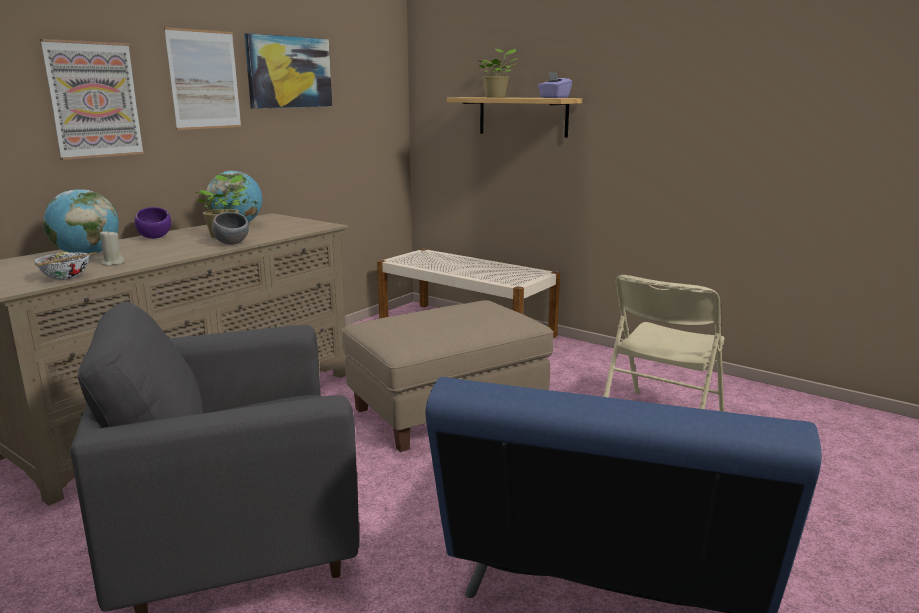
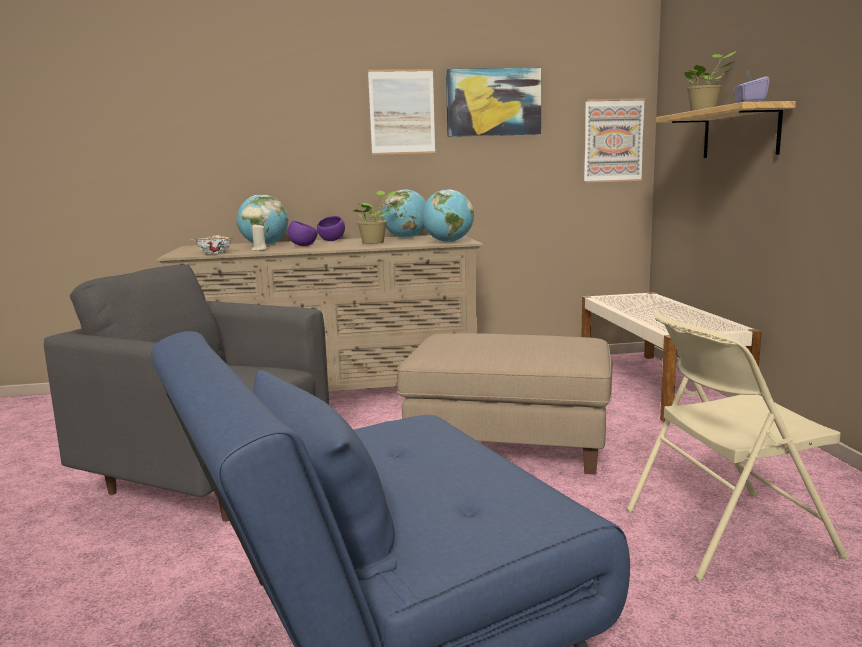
camera: 45 degrees right, 5 degrees down
(94, 100) = (304, 130): picture -> picture (613, 141)
(150, 250) = (303, 246): none -> purple bowl
(232, 244) = (359, 247): grey bowl -> none
(307, 227) = (448, 242): none -> globe

